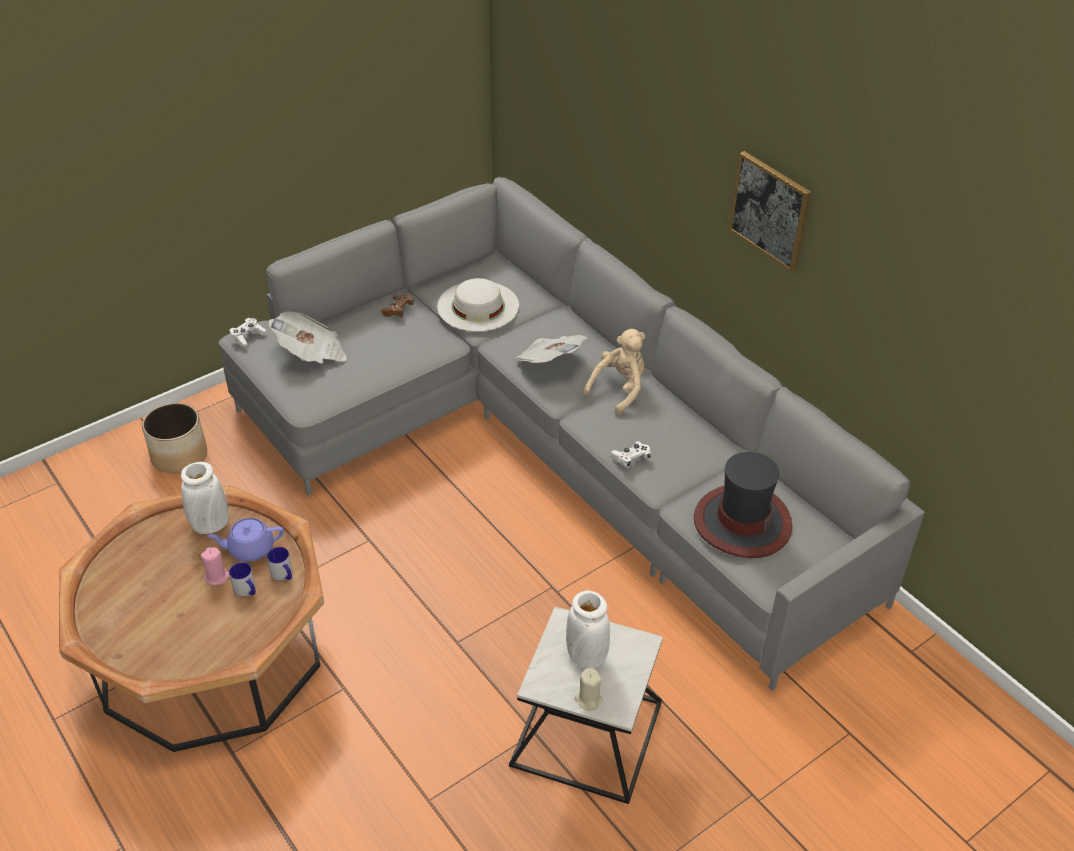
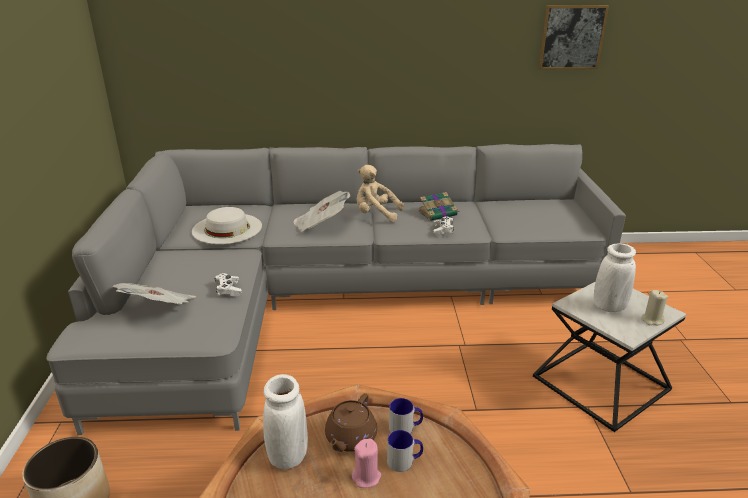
camera: 55 degrees left, 15 degrees down
(248, 337) = (80, 335): white game controller -> white game controller (228, 290)
(250, 549) = (350, 438): purple teapot -> brown teapot
(398, 310) = (178, 257): brown game controller -> none
(619, 389) = (375, 214): beige plush toy -> beige plush toy turned 60 degrees counterclockwise
(672, 437) = (438, 213): none -> book
(741, 522) = (530, 219): hat -> none
(770, 210) = (427, 38): picture -> picture (572, 37)

